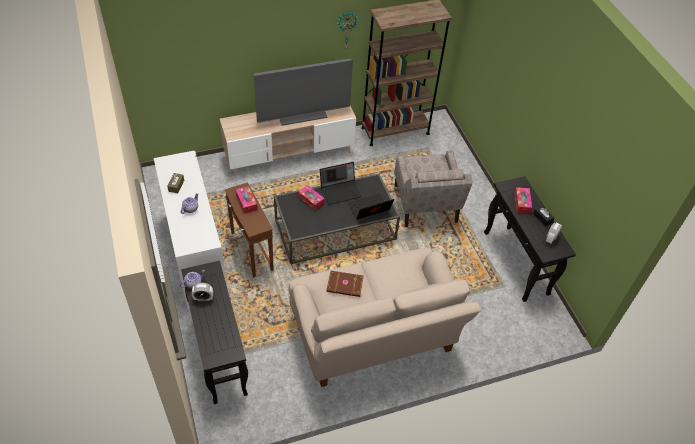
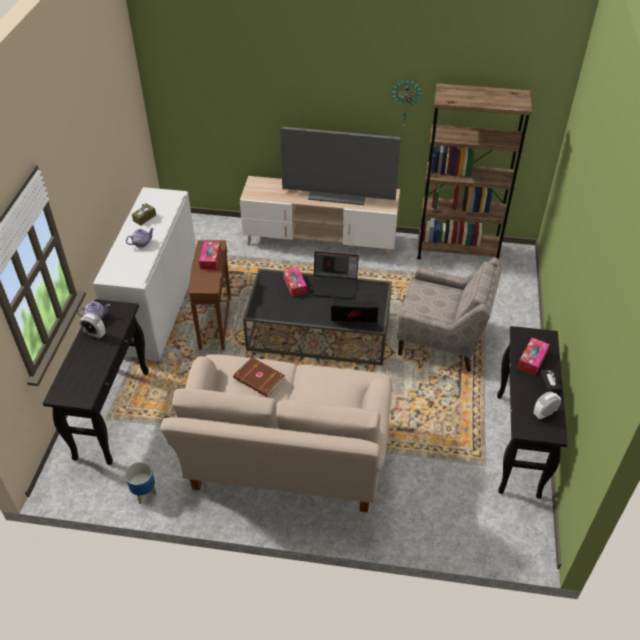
camera: 30 degrees right, 5 degrees down
(287, 405) = (143, 493): none -> planter
(425, 204) = (442, 340): beige armchair -> beige armchair turned 90 degrees counterclockwise

